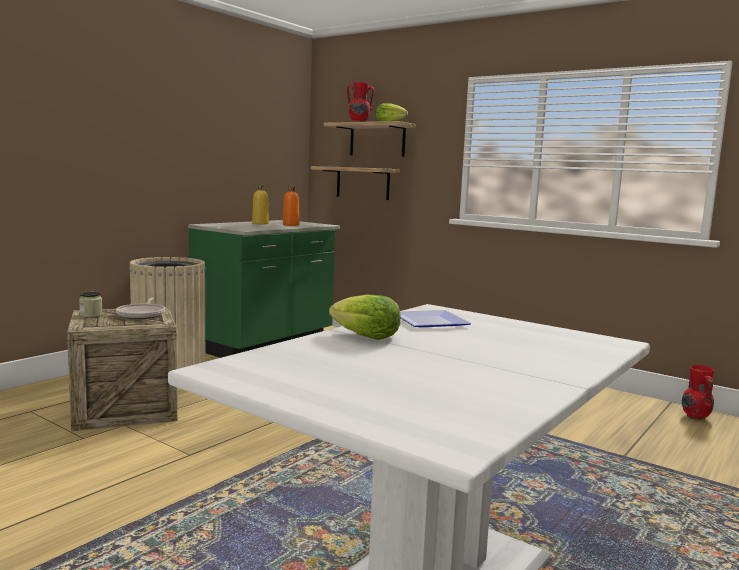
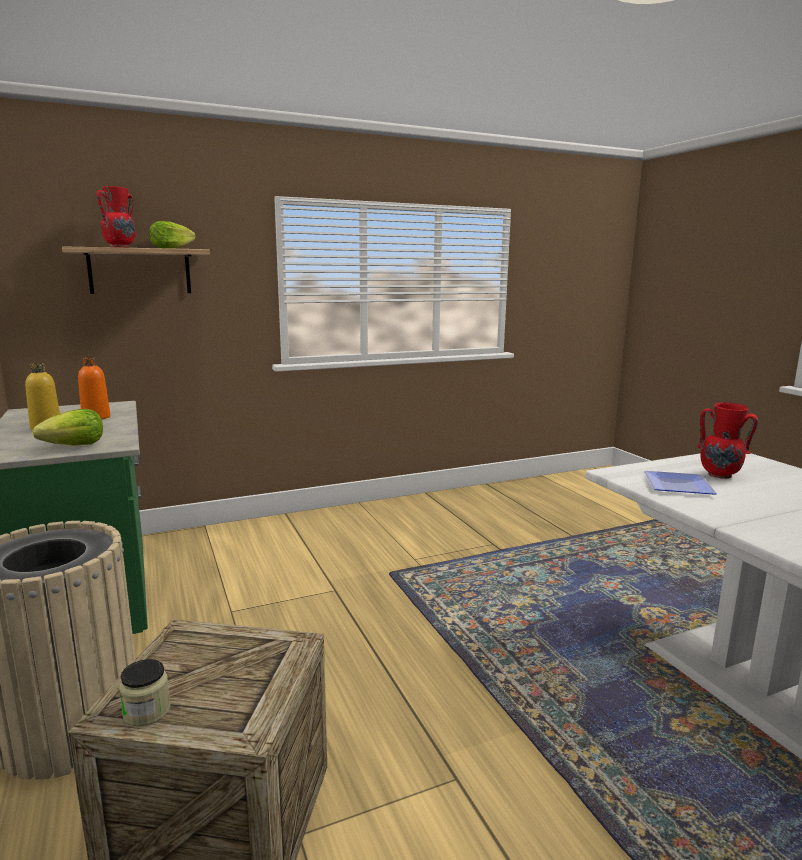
camera: 60 degrees left, 5 degrees up
(142, 314) = (207, 652): frying pan -> none
(362, 183) = (121, 333): shelf -> none
(366, 337) = (749, 519): lettuce -> lettuce (75, 446)
(695, 418) = (519, 489): red vase -> red vase (720, 475)

